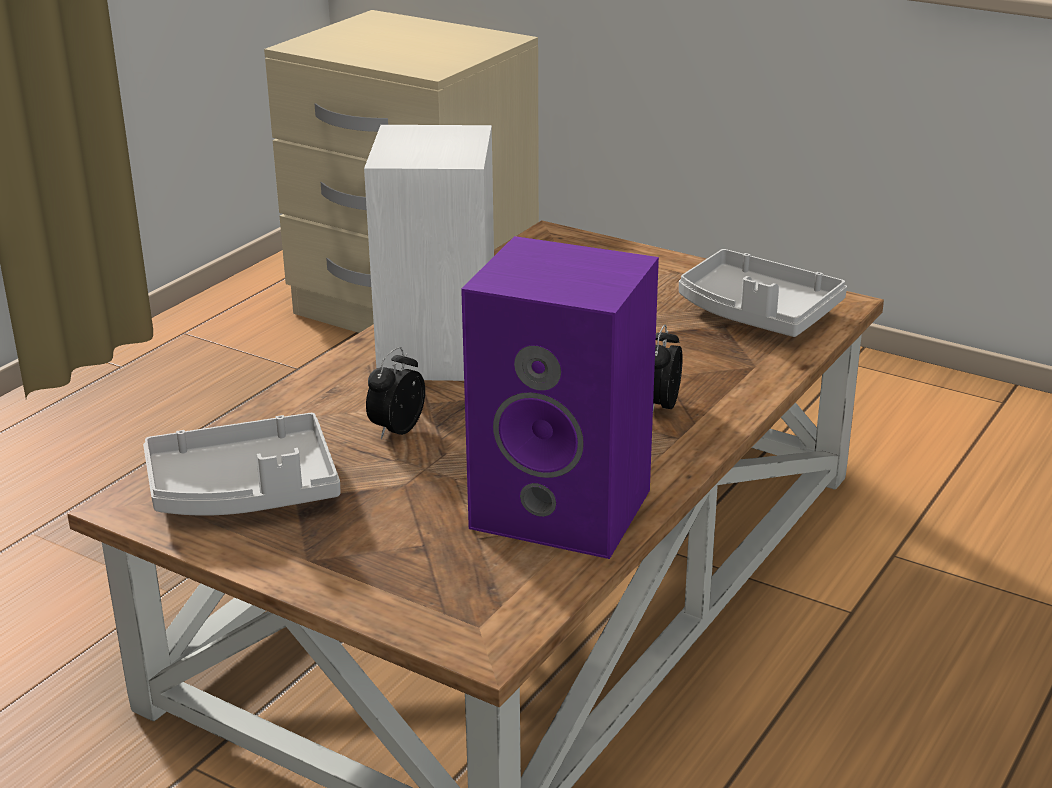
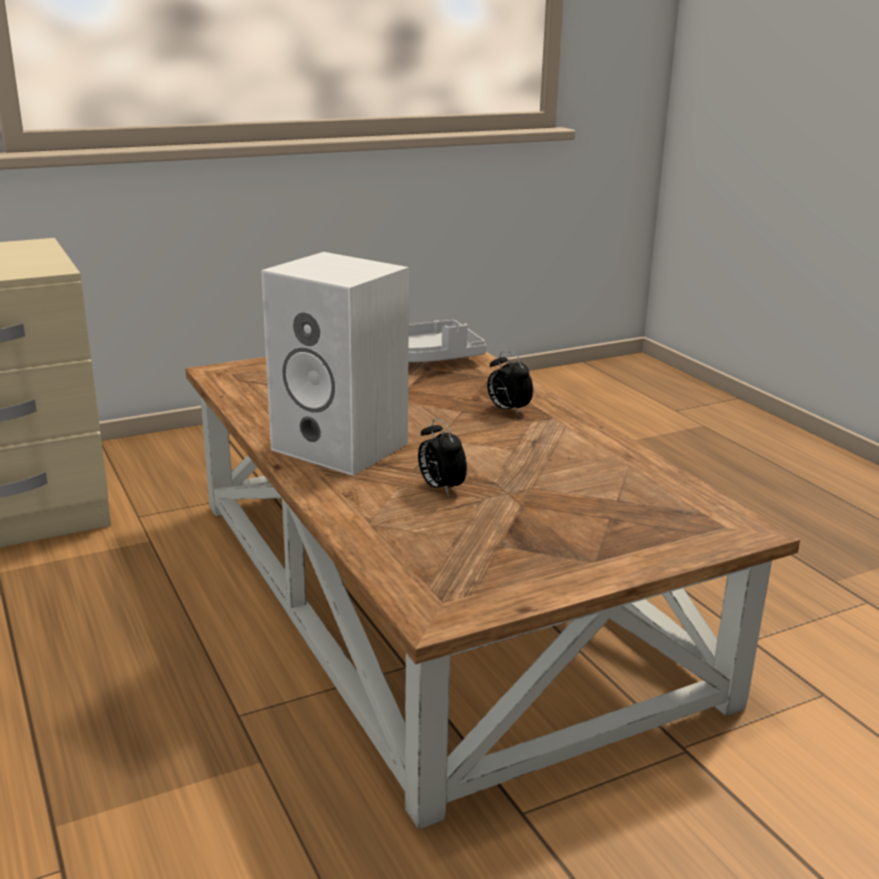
camera: 60 degrees left, 5 degrees down
(244, 491) = (468, 562): grey tray -> none
(566, 508) = (605, 466): purple speaker -> none

